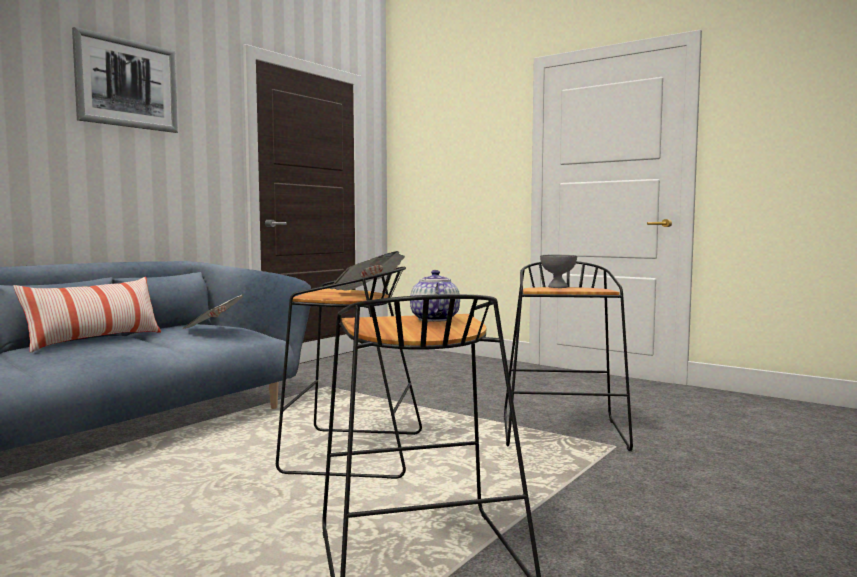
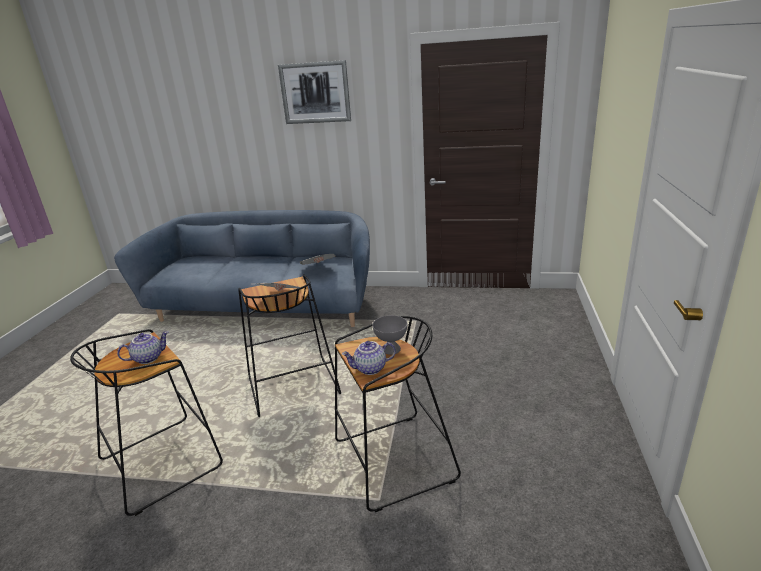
camera: 65 degrees right, 20 degrees up
(95, 341) = (266, 261): pillow -> none
(588, 289) = (370, 369): none -> teapot

